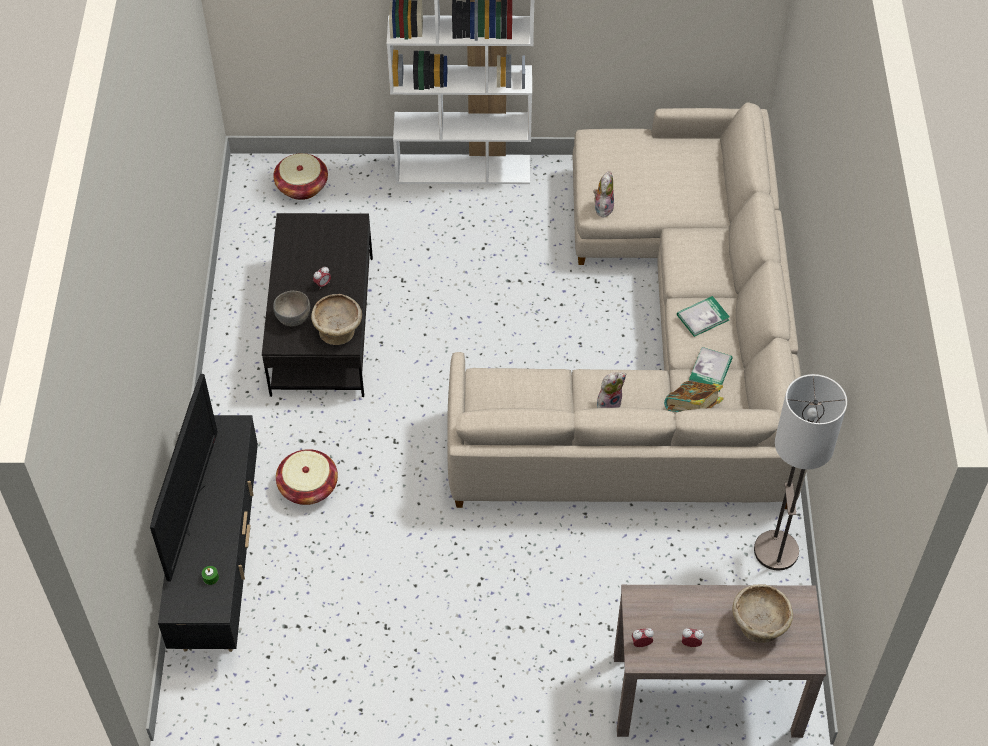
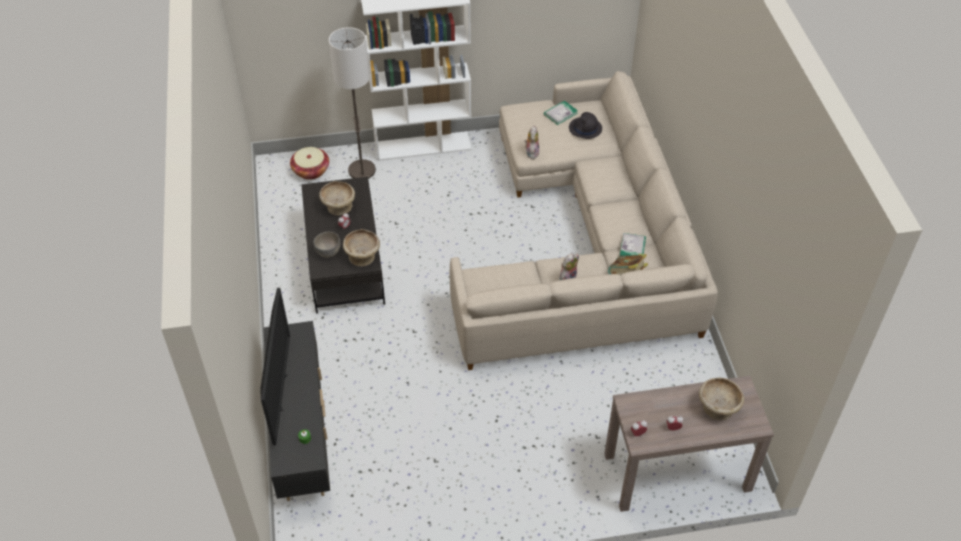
camera: 10 degrees left, 5 degrees down
(308, 487) = (357, 371): basket -> none
(320, 254) = (338, 207): none -> beige bowl
(686, 181) = (585, 128): none -> black hat
(702, 317) = (618, 214): book -> book (560, 113)
(776, 551) = (701, 367): floor lamp -> floor lamp (362, 170)

